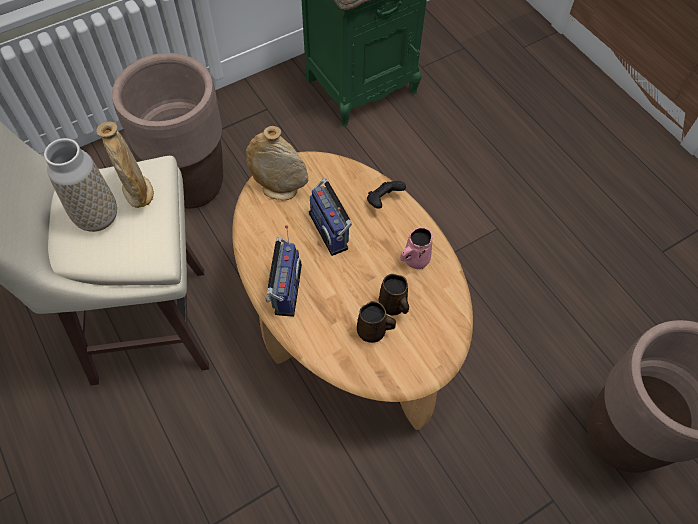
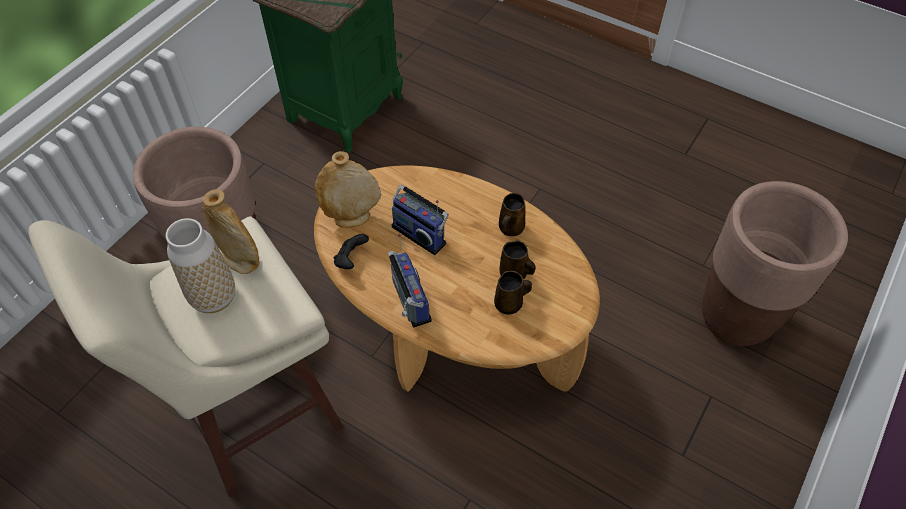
camera: 25 degrees left, 5 degrees down
(383, 201) = (453, 190): black game controller -> black game controller (351, 260)
(415, 259) = (510, 228): pink mug -> brown mug

